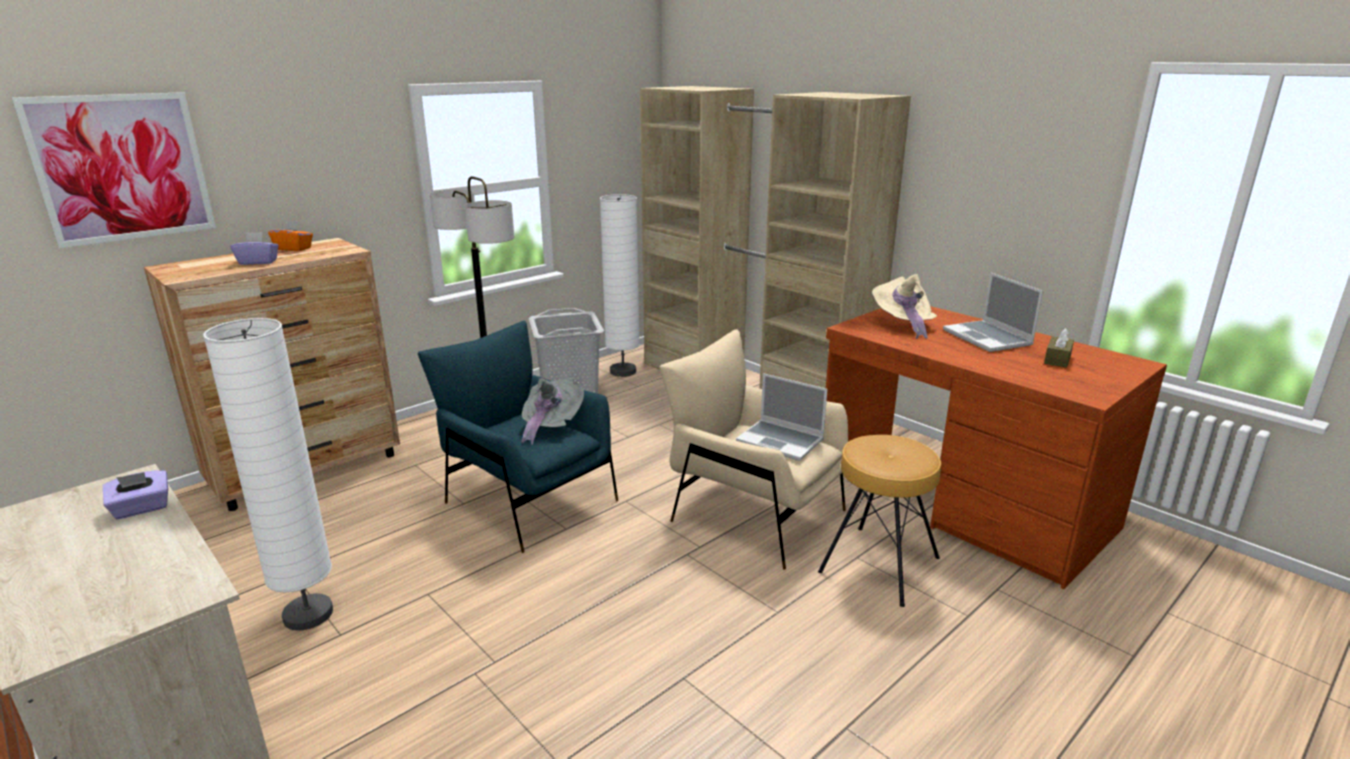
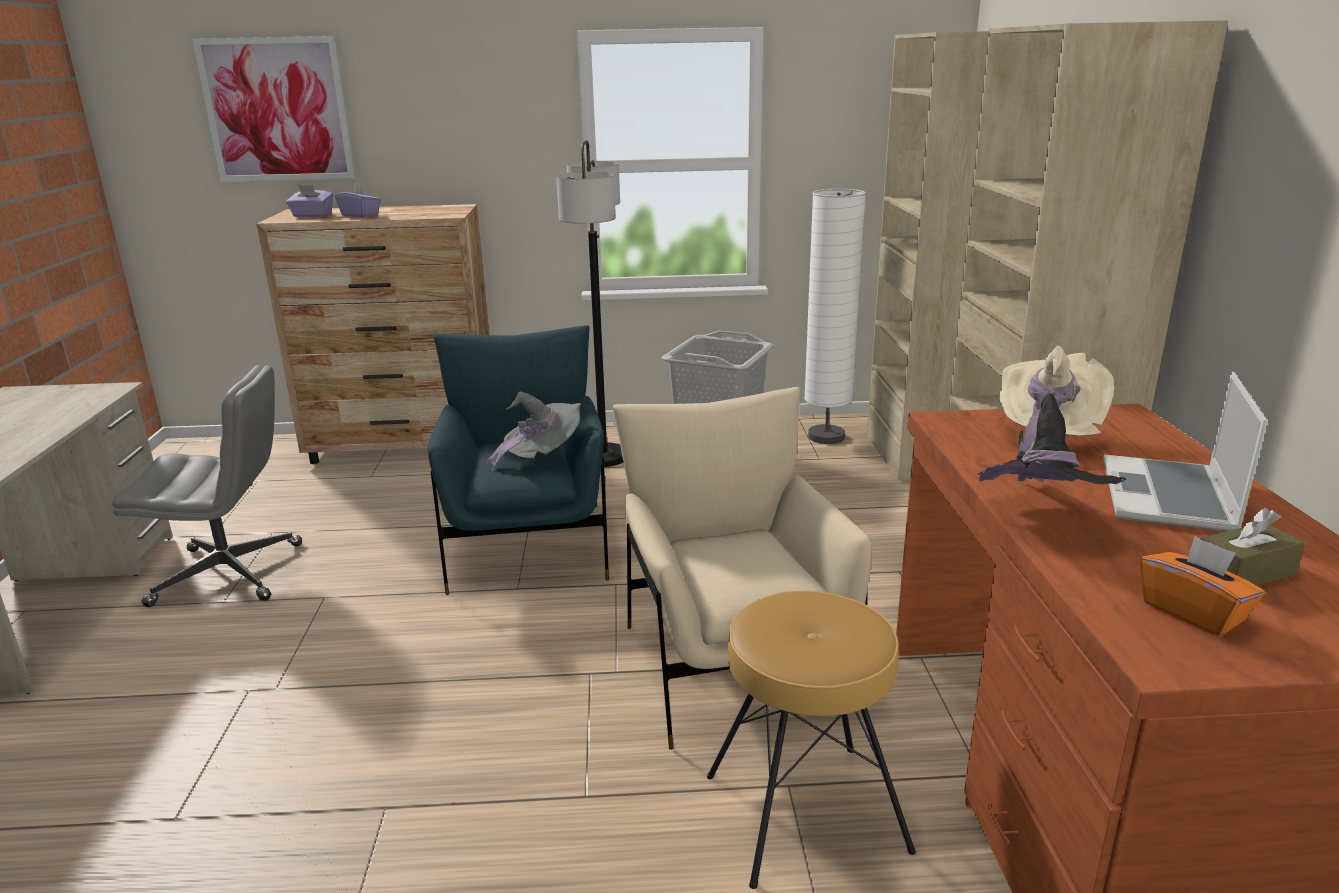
camera: 40 degrees right, 0 degrees up
(142, 508) = (68, 412): purple tissue box -> purple tissue box (312, 215)
(294, 248) = (416, 208): orange tissue box -> orange tissue box (1193, 612)
(308, 615) = (230, 574): white floor lamp -> grey office chair
(781, 441) = (756, 565): laptop -> none
(967, 361) = (1038, 519): none -> black hat

